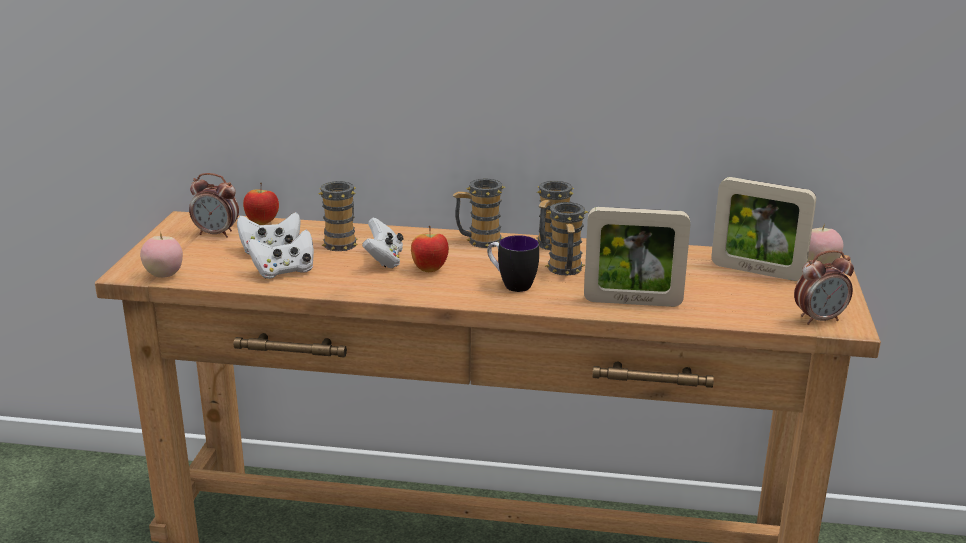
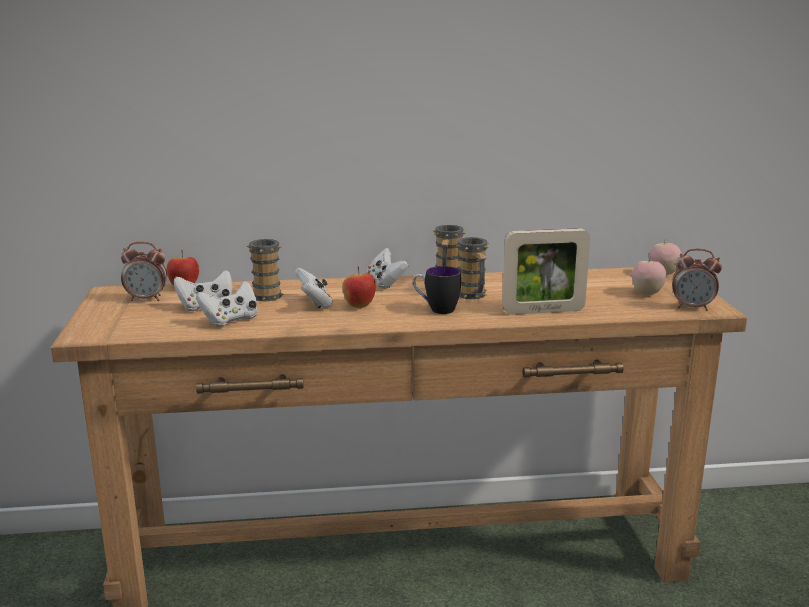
camera: 15 degrees left, 5 degrees down
(164, 275) = (118, 334): apple -> apple (647, 294)
(478, 241) = (385, 283): mug -> white game controller
(757, 271) = (620, 282): picture frame -> none
(819, 319) = (692, 307): alarm clock -> alarm clock turned 45 degrees clockwise

